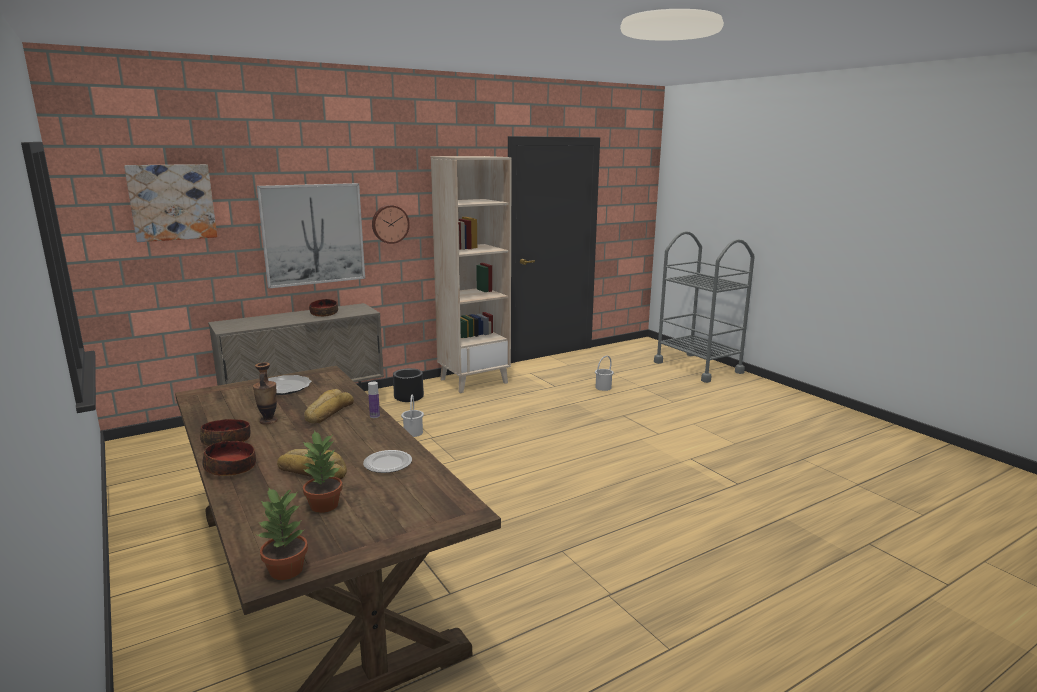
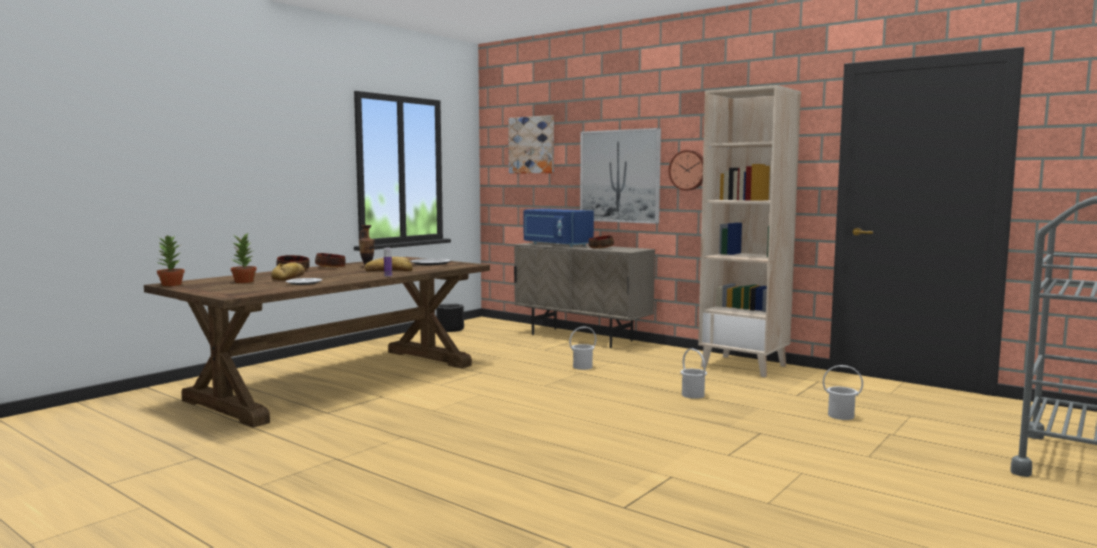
camera: 70 degrees right, 10 degrees down
(261, 322) = (556, 244): none -> blue microwave
(409, 397) = (659, 354): black planter -> black planter (450, 329)
(531, 413) = (692, 395): none -> white bucket

